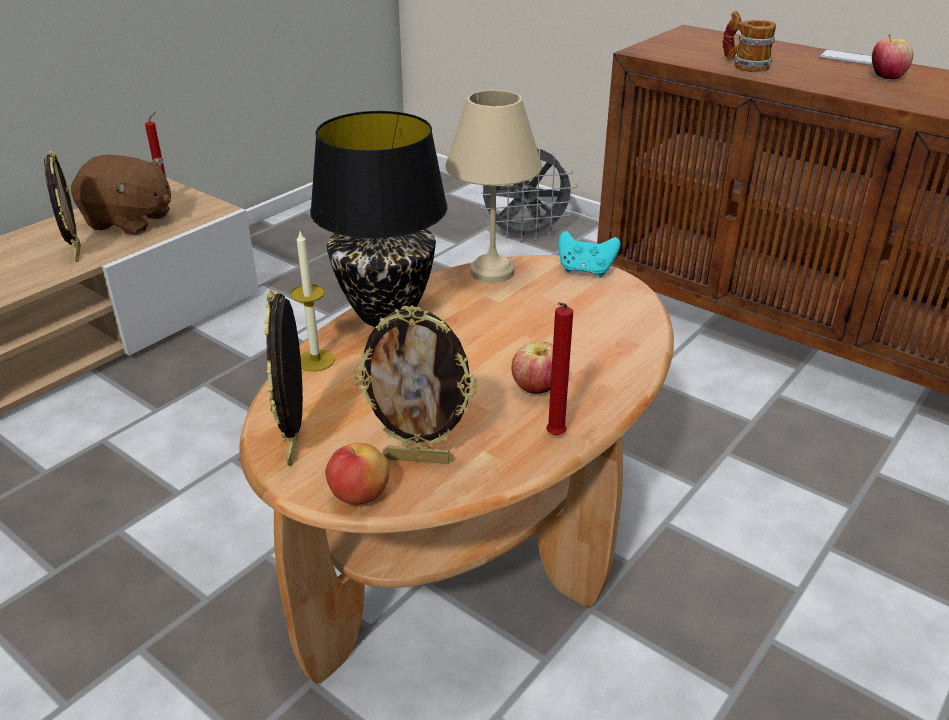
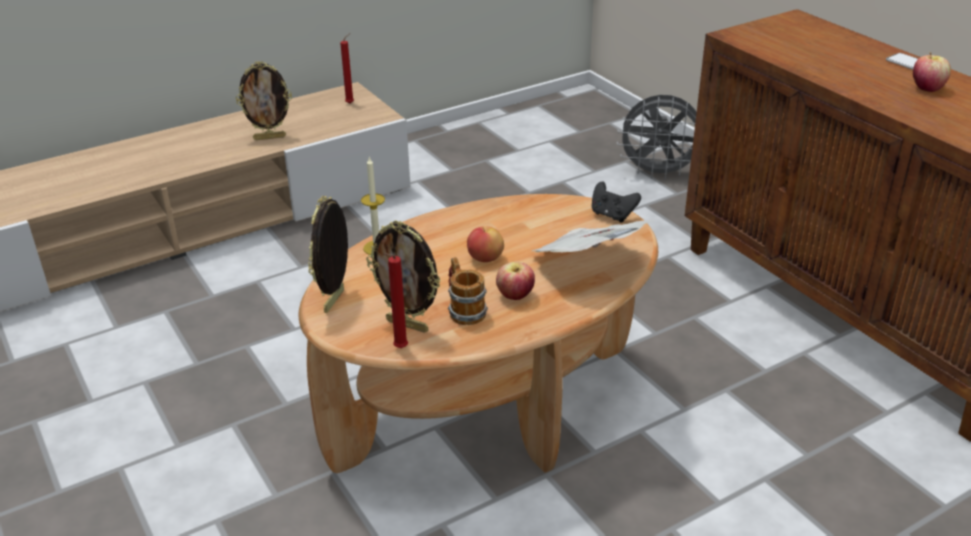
camera: 20 degrees right, 0 degrees up
(76, 253) = (270, 137): picture frame -> picture frame turned 75 degrees clockwise
(130, 221) = (316, 117): brown plush toy -> none
(359, 495) = (358, 339): apple -> apple (485, 258)
(387, 314) = (443, 223): black table lamp -> none
(491, 273) = (538, 205): beige table lamp -> none
(554, 437) = (505, 330): red candle -> red candle (398, 349)
(585, 270) = (612, 215): turquoise game controller -> black game controller
(598, 330) = (589, 263): none -> newspaper
(744, 65) = (807, 60): mug -> mug (464, 310)

